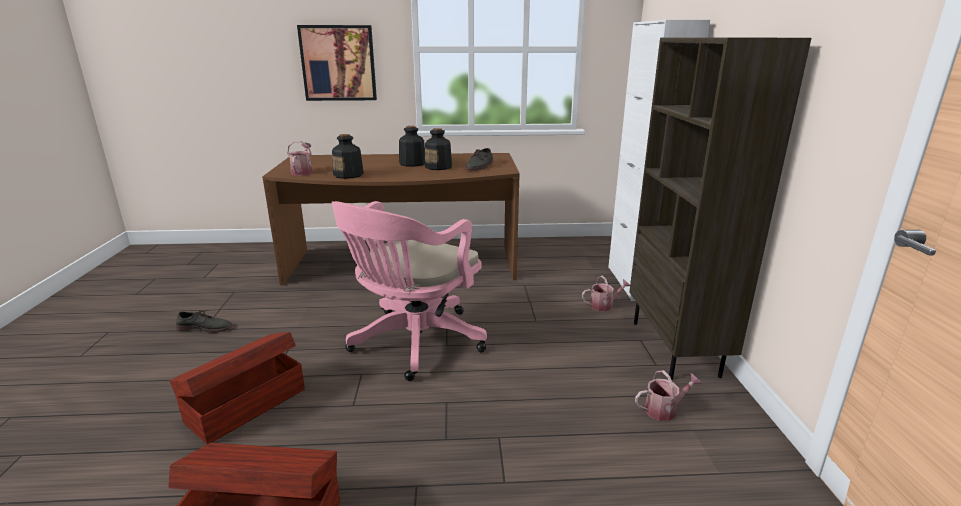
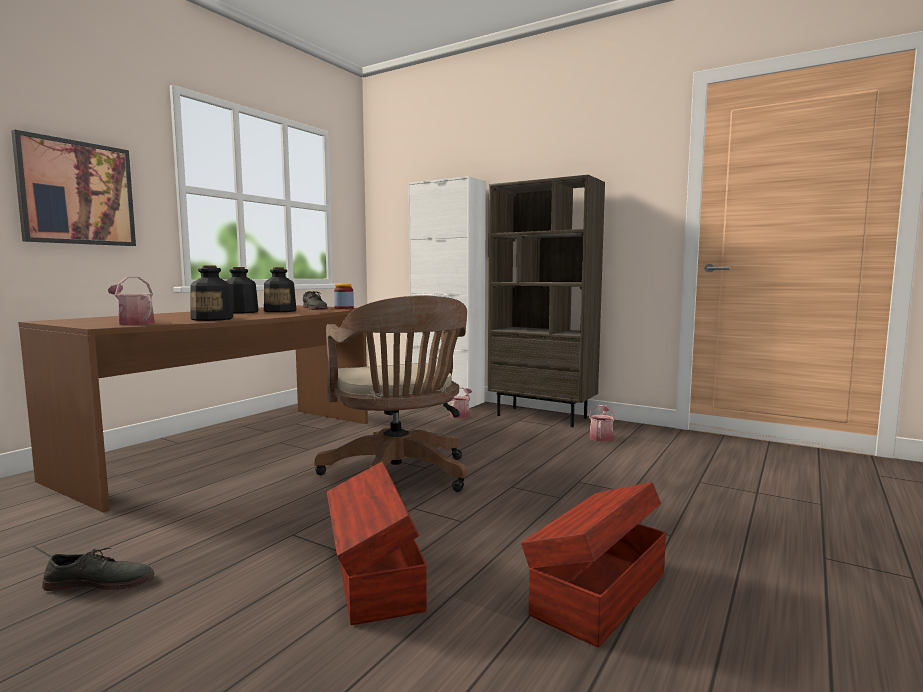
camera: 55 degrees left, 15 degrees down
(205, 327) = (100, 582): grey shoe -> grey shoe turned 45 degrees clockwise
(413, 343) = (399, 477): pink office chair -> brown office chair
(499, 170) = (344, 308): none -> jar

